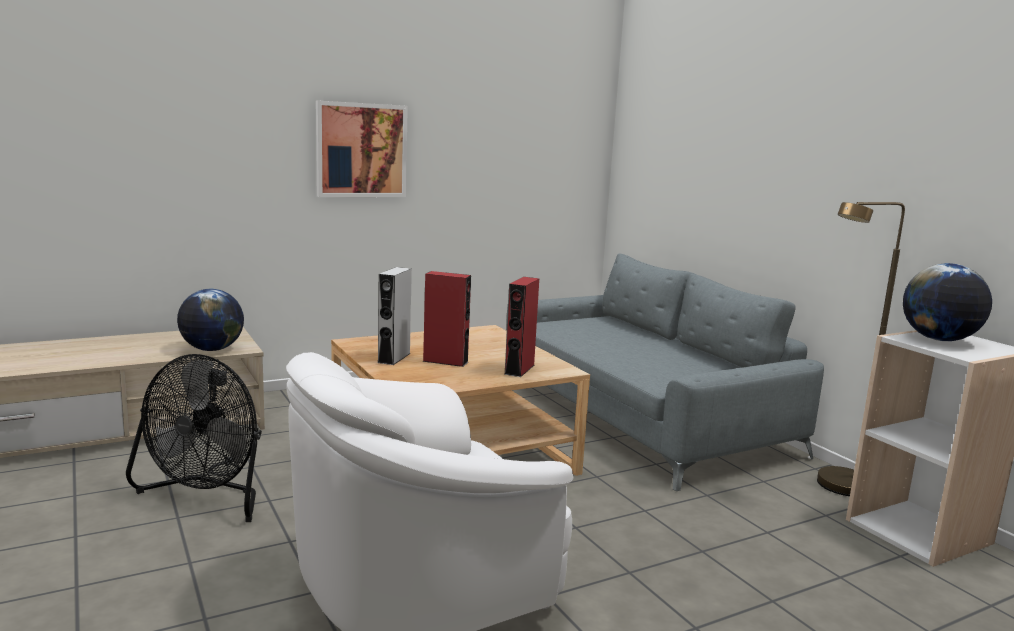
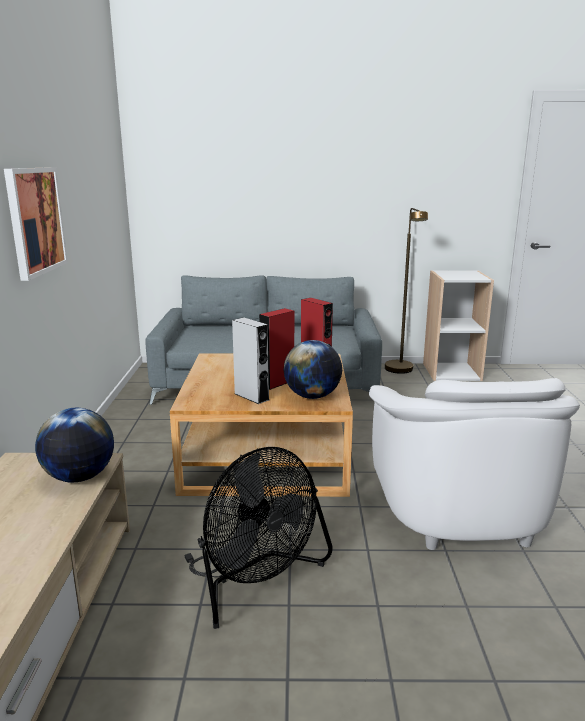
camera: 60 degrees left, 5 degrees up
(939, 340) = (454, 275): globe -> globe (312, 396)

